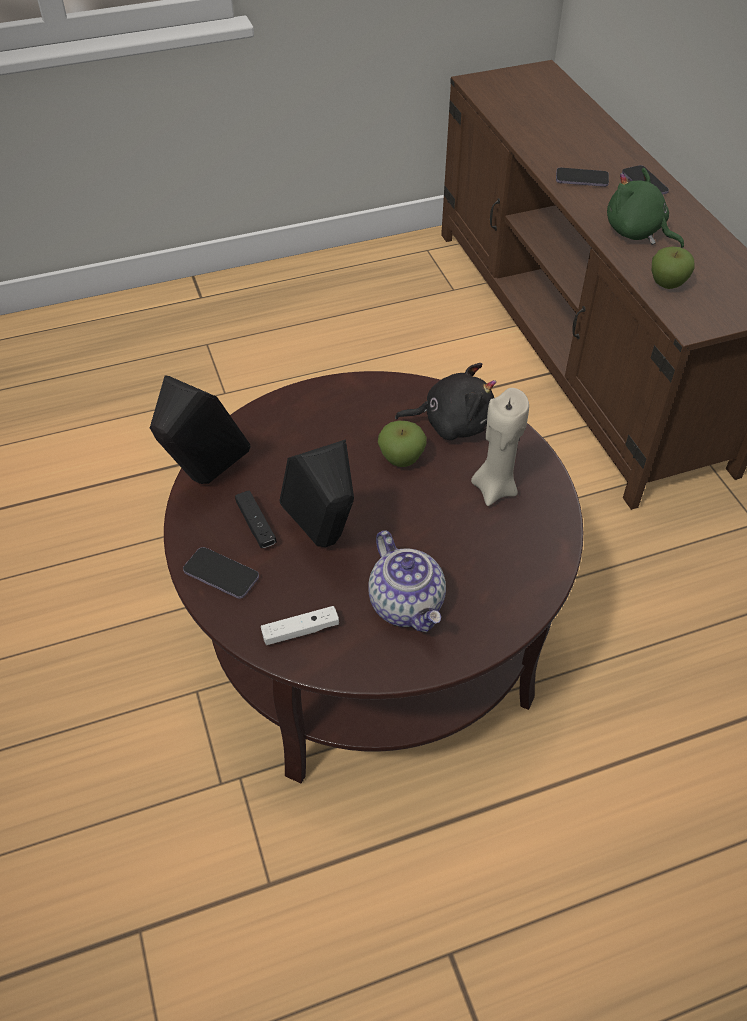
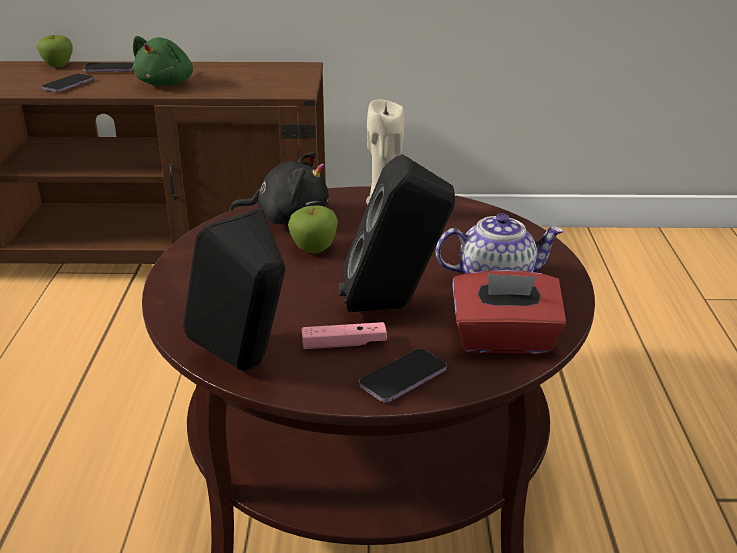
camera: 70 degrees left, 20 degrees down
(256, 525) = (344, 344): black game controller -> pink game controller
(300, 631) = (504, 341): white game controller -> red tissue box
(452, 423) = (288, 217): black plush toy -> black plush toy turned 75 degrees clockwise
(637, 233) = (167, 83): green plush toy -> green plush toy turned 45 degrees counterclockwise
(667, 284) = (241, 88): apple -> apple (58, 66)

